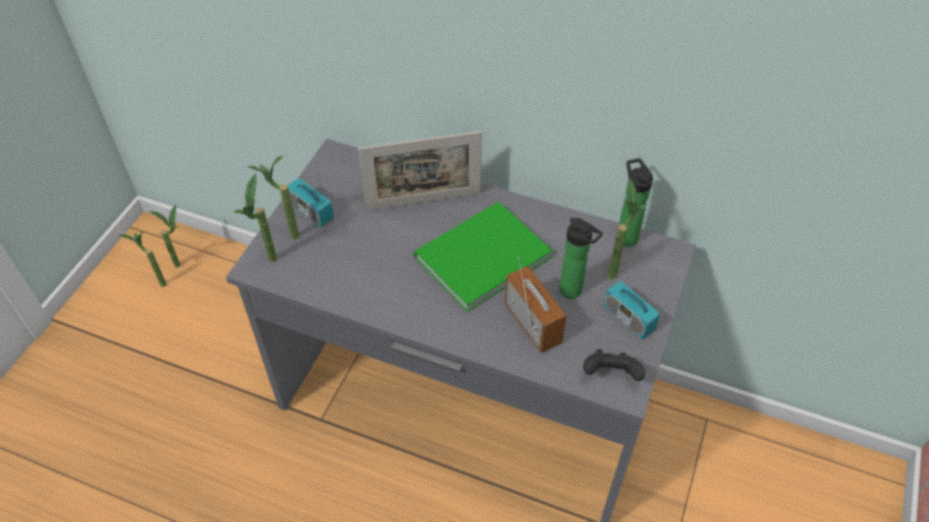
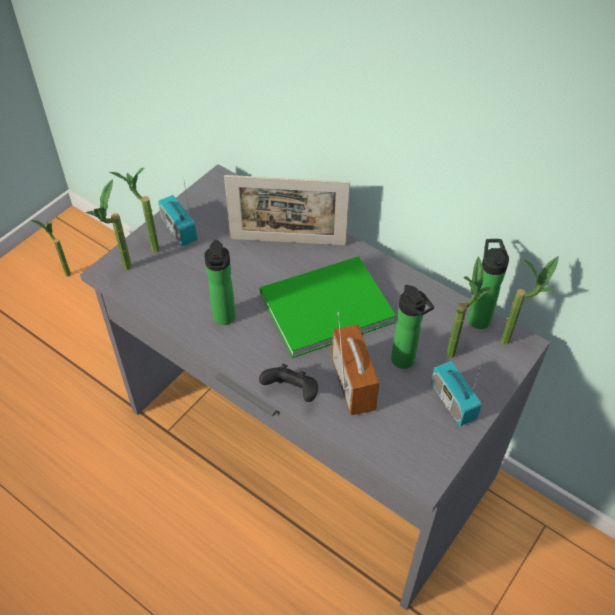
camera: 15 degrees right, 0 degrees up
(183, 263) = (91, 259): potted plant -> potted plant (514, 340)
(388, 290) = (224, 319): none -> bottle
(611, 375) = (414, 455): black game controller -> black game controller (292, 392)

